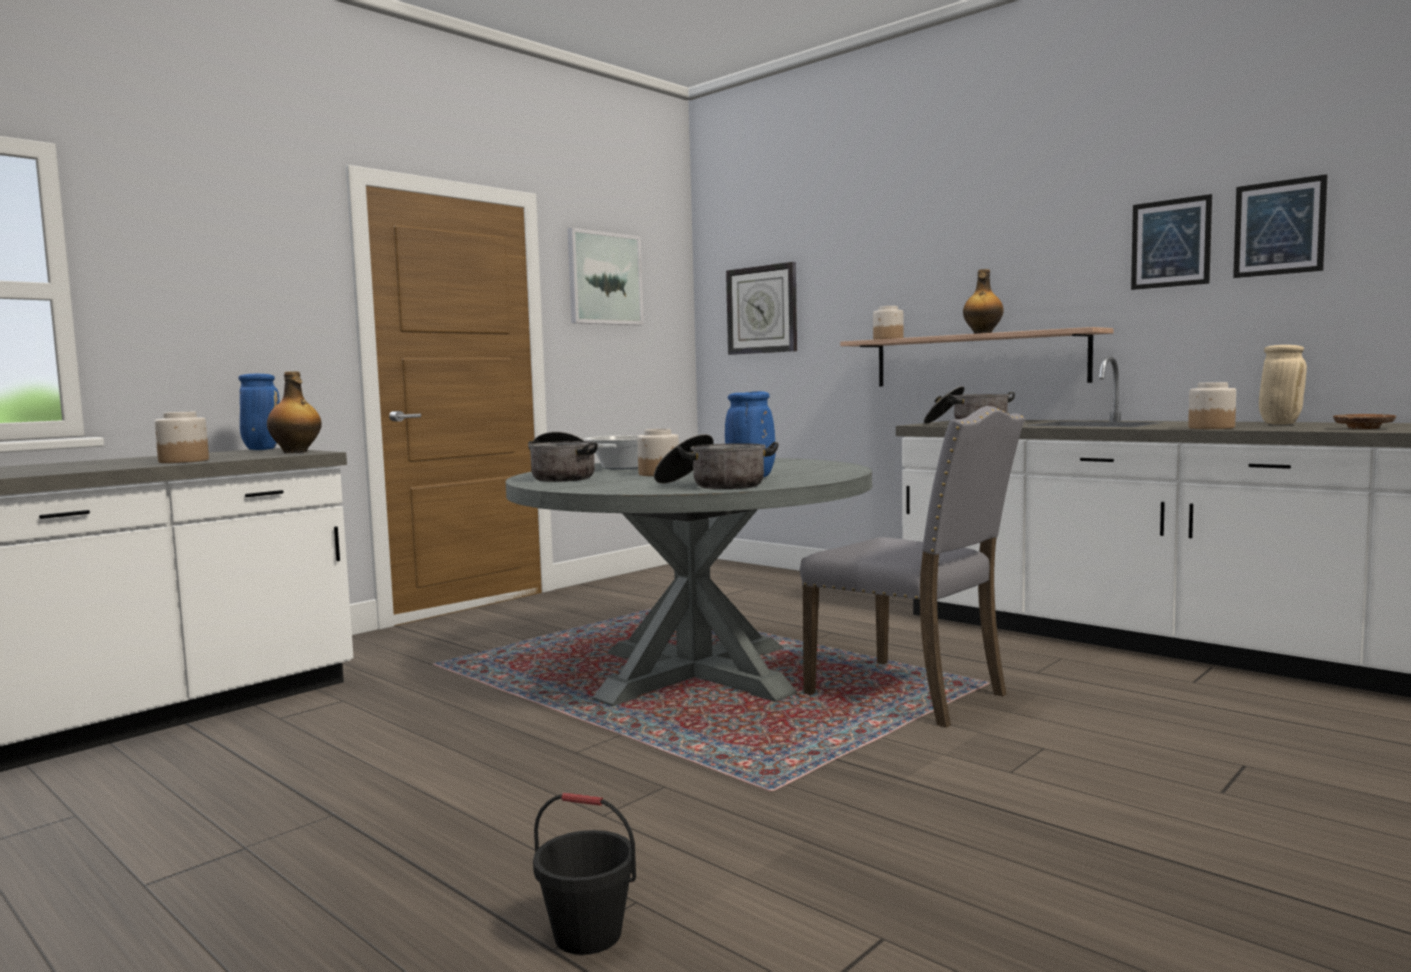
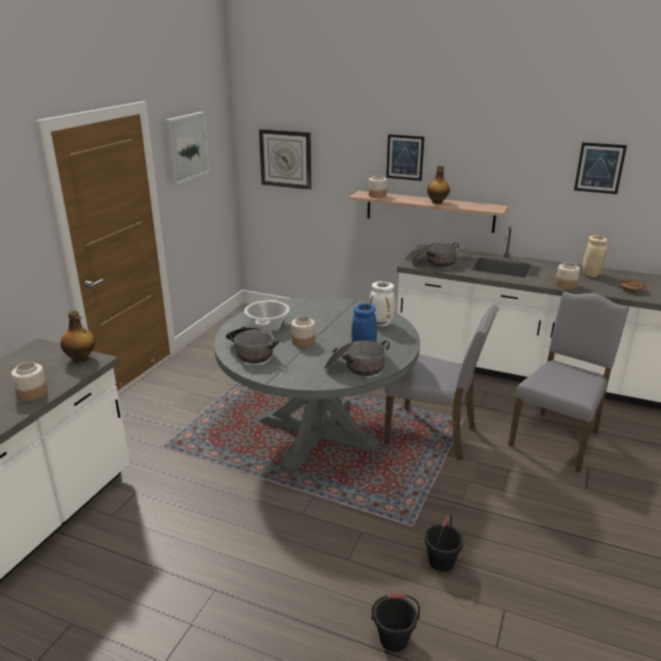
camera: 20 degrees left, 20 degrees up
(261, 449) = (38, 348): blue vase -> none
(792, 845) = (441, 561): none -> black bucket
(816, 468) = (382, 324): none -> white vase
(1170, 243) = (544, 165): picture -> picture (405, 157)
(1188, 722) = (557, 438): none -> grey chair

